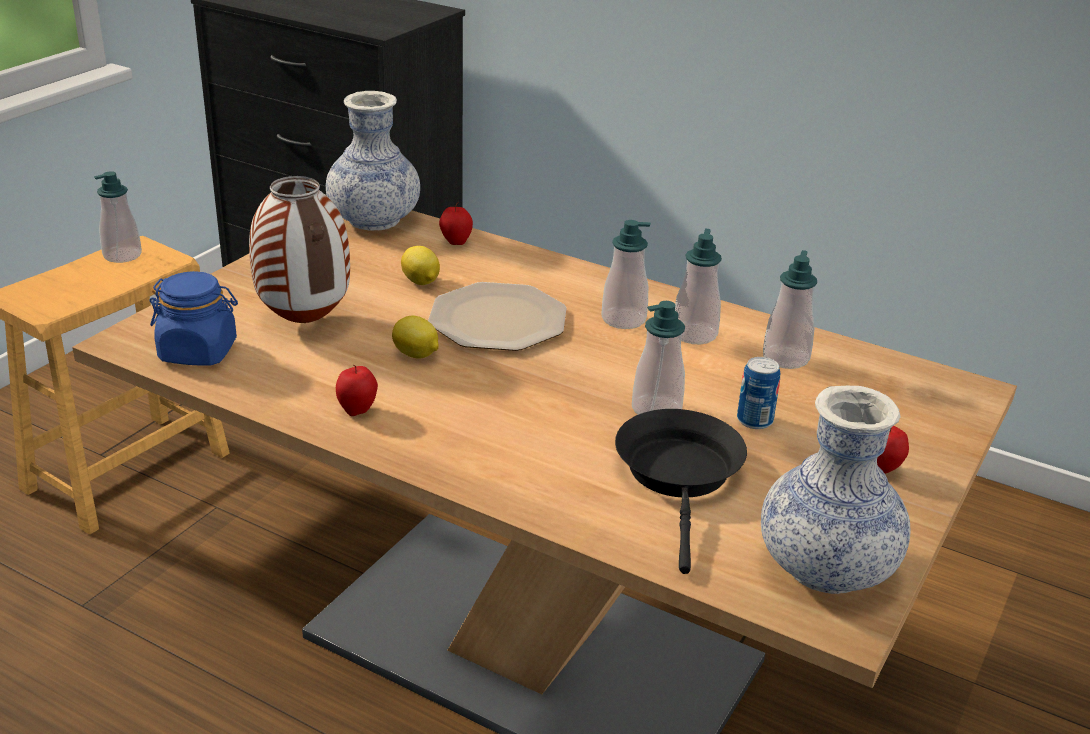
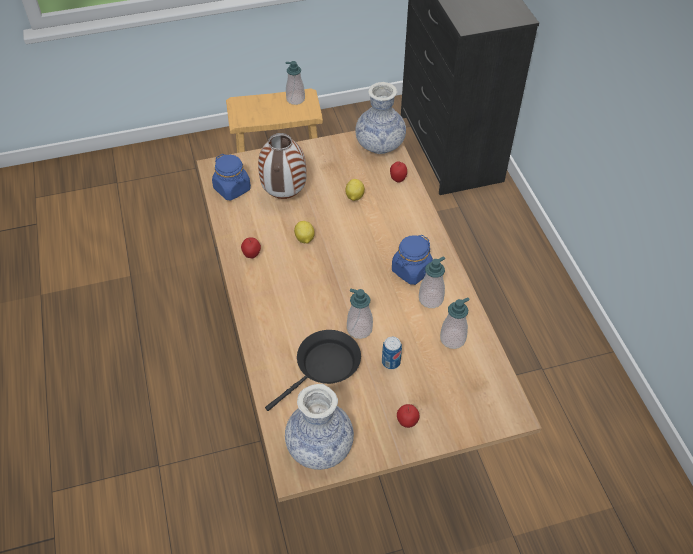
camera: 45 degrees right, 20 degrees up
(499, 319) = (359, 238): plate -> none
(623, 319) = (411, 271): soap dispenser -> blue jar

